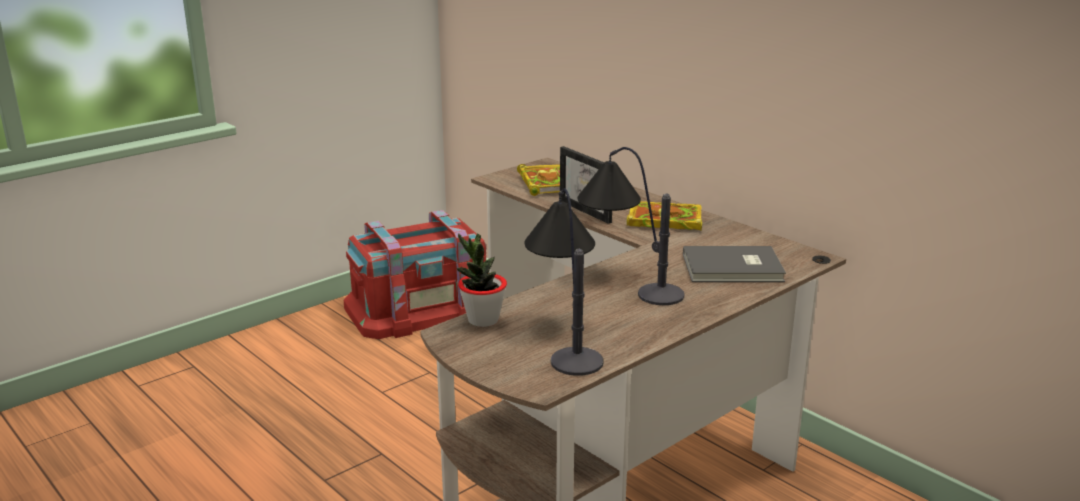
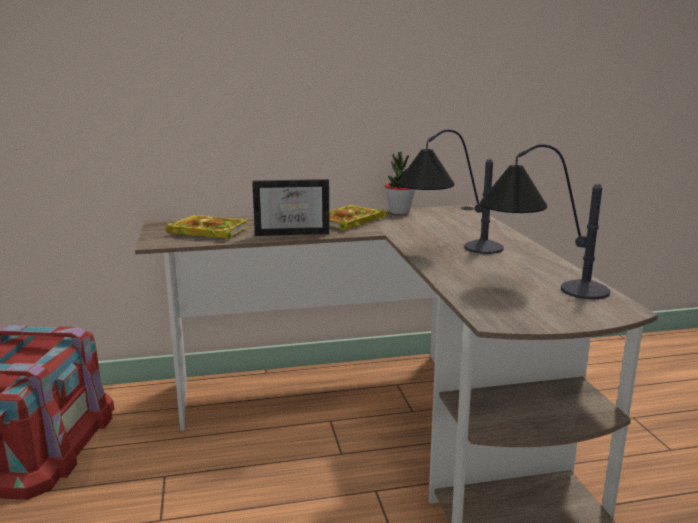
camera: 60 degrees left, 5 degrees down
(483, 320) = (478, 304): potted plant -> potted plant (399, 212)
(734, 269) = (459, 225): grey book -> none

